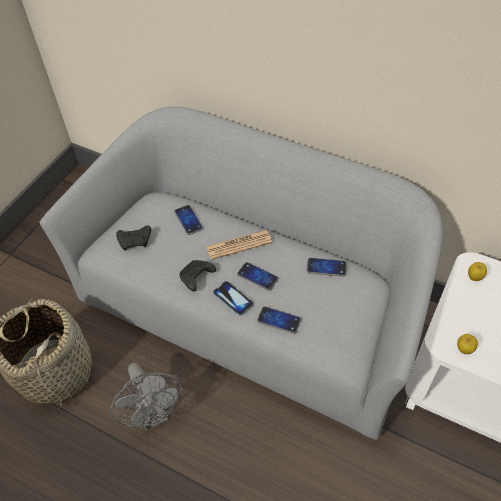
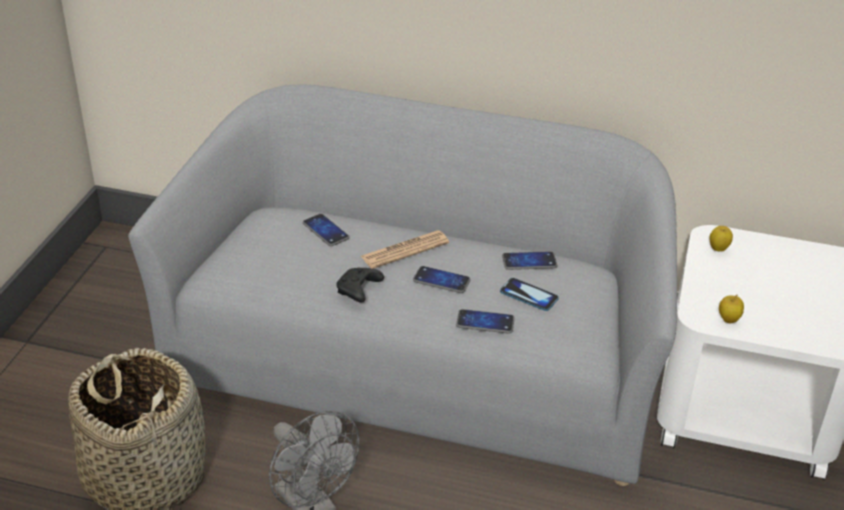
camera: 15 degrees left, 15 degrees down
(135, 241) = (258, 260): black game controller -> none
(233, 298) = (416, 307): phone -> phone (529, 295)

